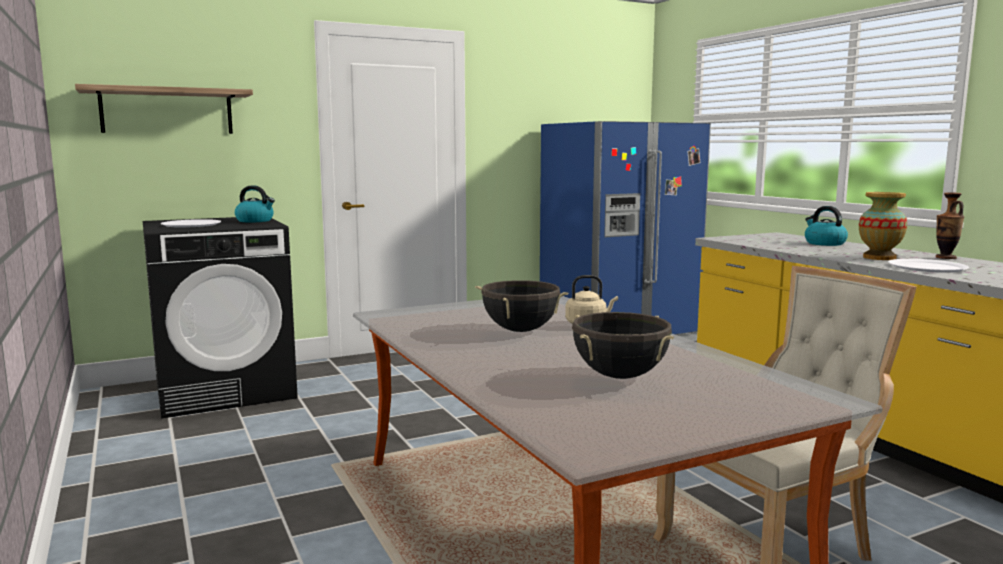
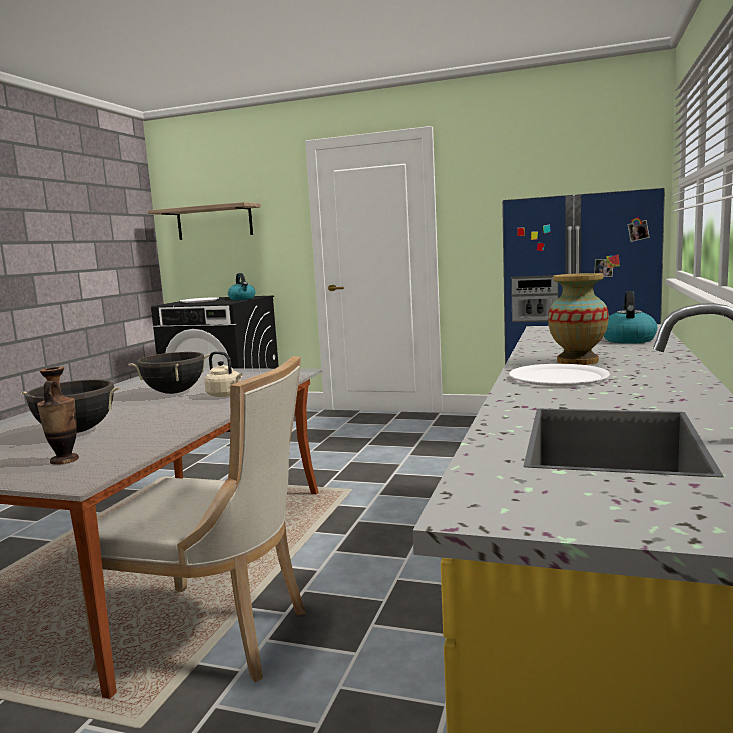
camera: 45 degrees right, 0 degrees up
(945, 257) = (670, 369): vase -> vase (64, 460)

